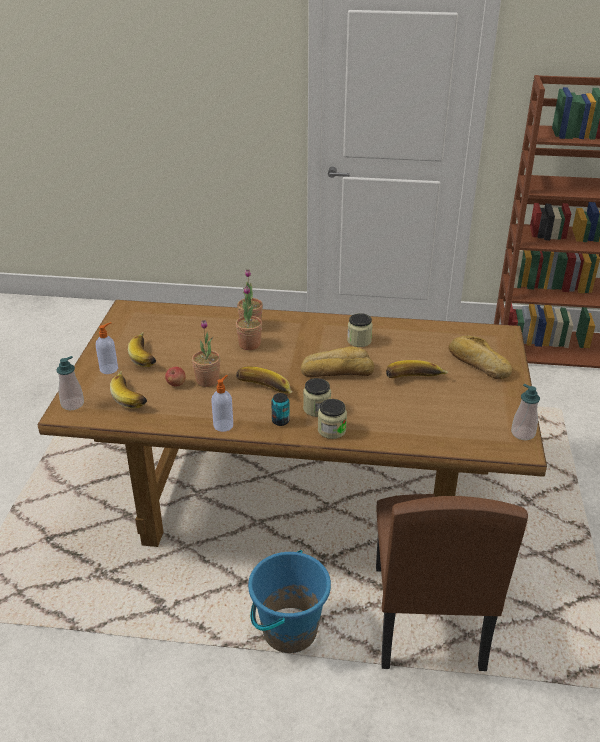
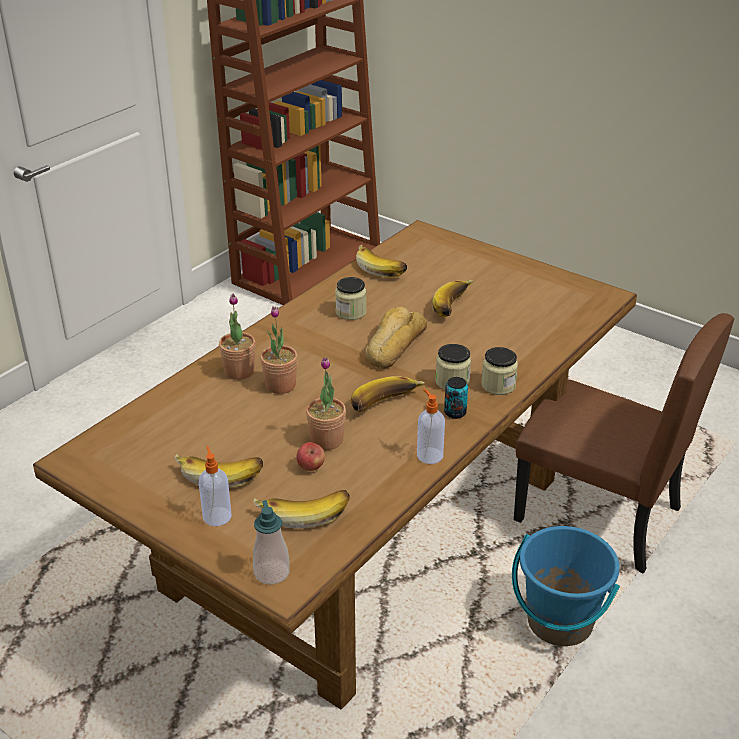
camera: 60 degrees left, 0 degrees up
(429, 334) = (381, 268): none -> banana
(477, 363) = (459, 264): bread -> none
(523, 433) = (585, 286): soap dispenser -> none

